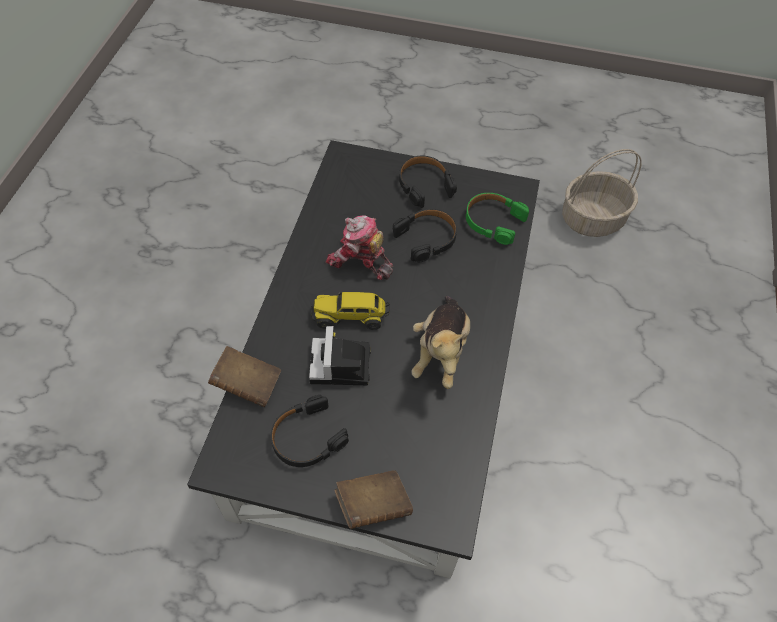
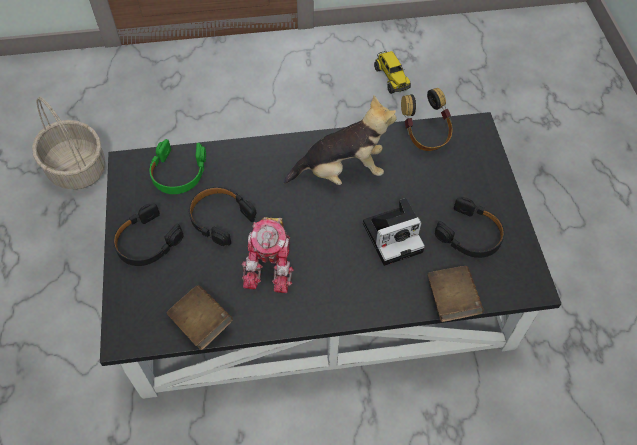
camera: 110 degrees left, 0 degrees up
(350, 316) = (339, 248): toy truck -> toy truck (391, 78)
(373, 505) = (493, 174): brown book -> brown book (201, 324)
(461, 457) = (425, 135): none -> headphones

